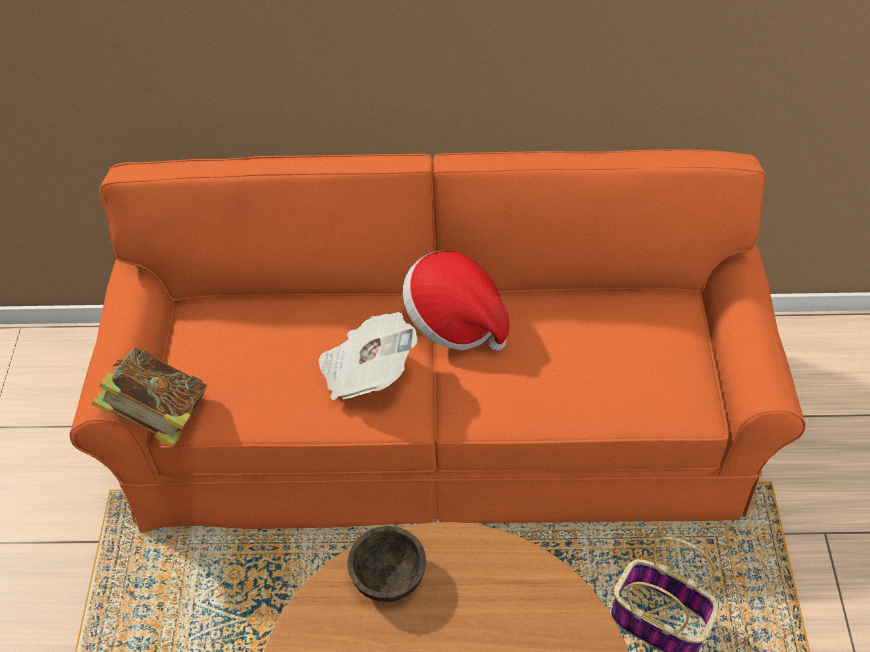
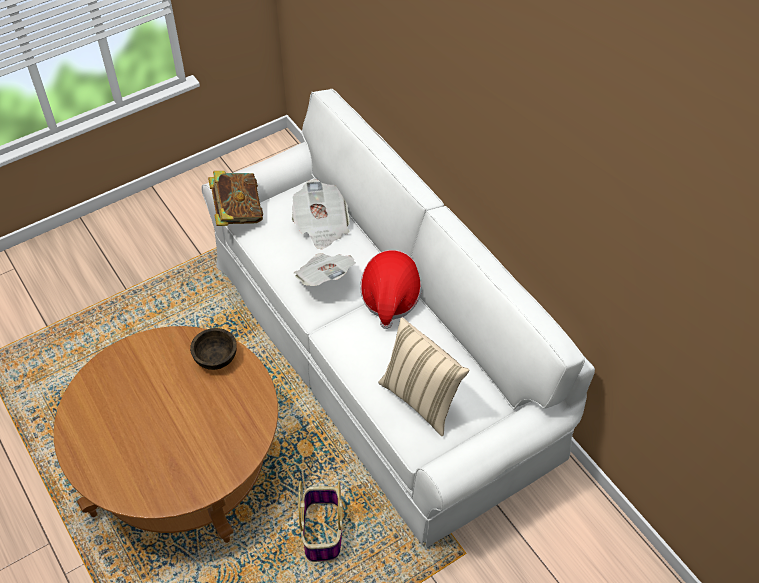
camera: 55 degrees right, 0 degrees up
(274, 331) = (321, 225): none -> newspaper
(439, 419) = (380, 356): orange sofa -> white sofa
(632, 368) = (421, 399): none -> beige pillow

